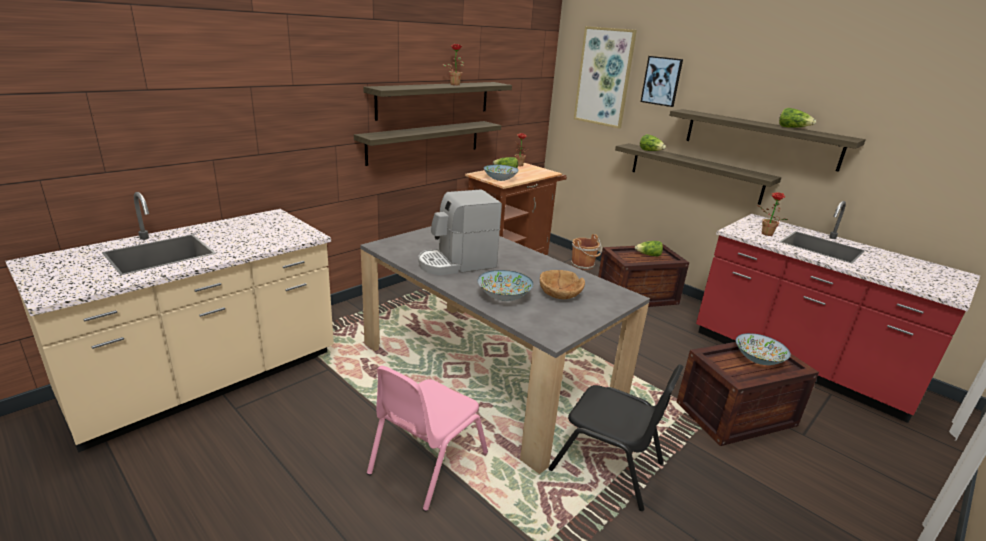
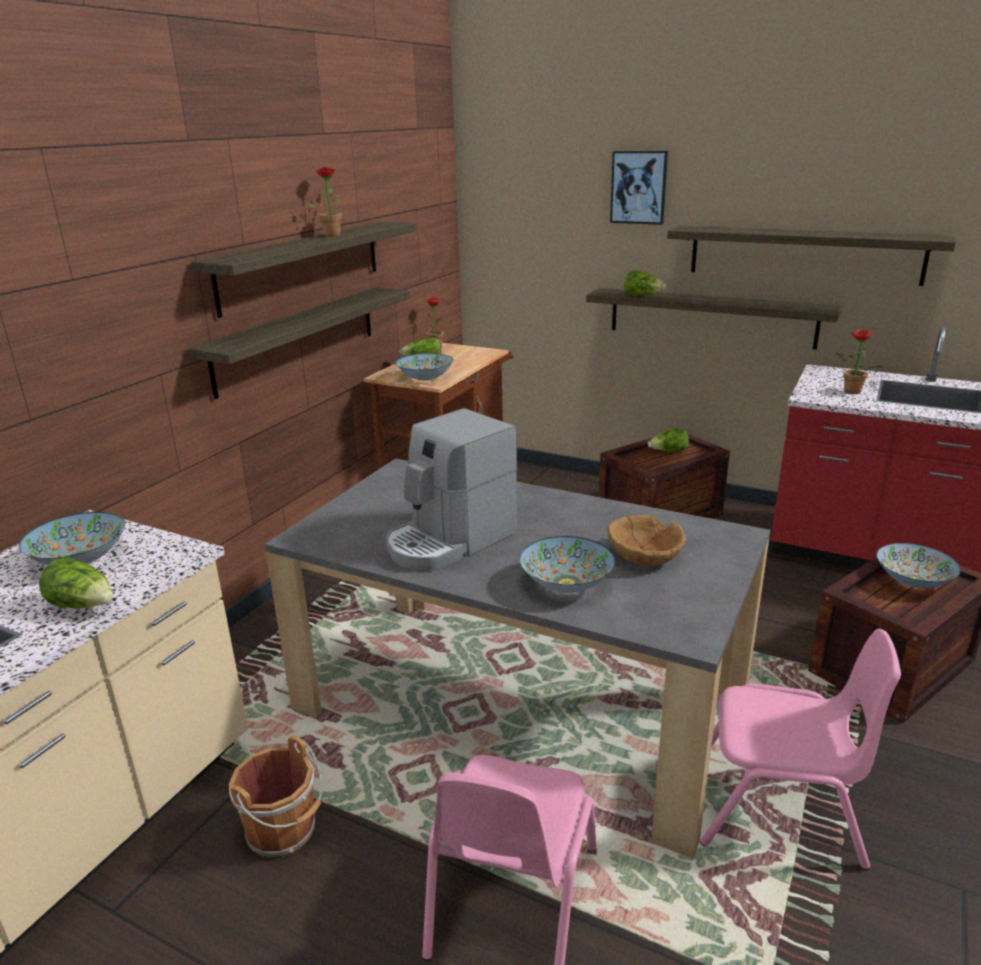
camera: 15 degrees left, 0 degrees up
(261, 228) = (79, 559): none -> bowl
(583, 265) = (560, 484): brown bucket -> brown bucket (284, 832)
(604, 77) = (543, 192): picture -> none
(607, 466) = (778, 809): black chair -> pink chair
(793, 128) = (853, 233): lettuce -> lettuce (84, 605)

